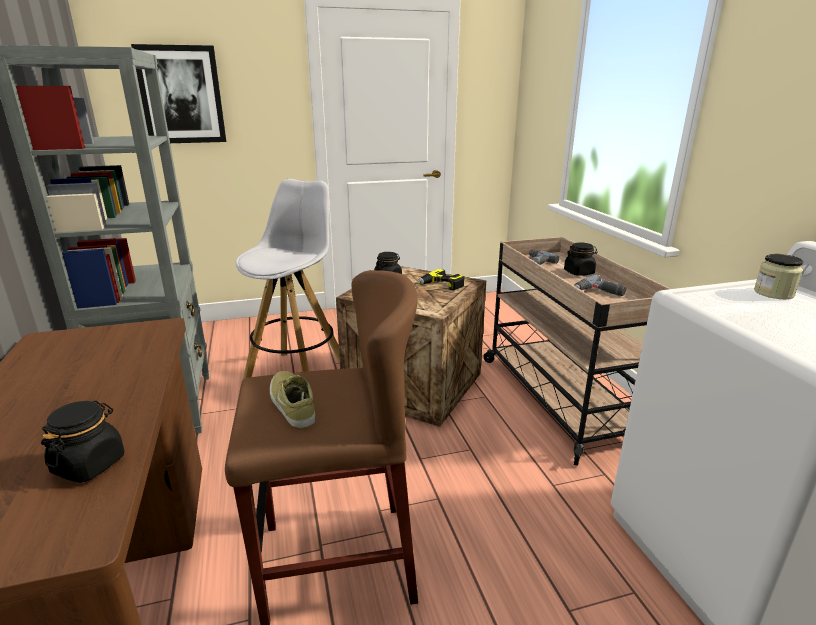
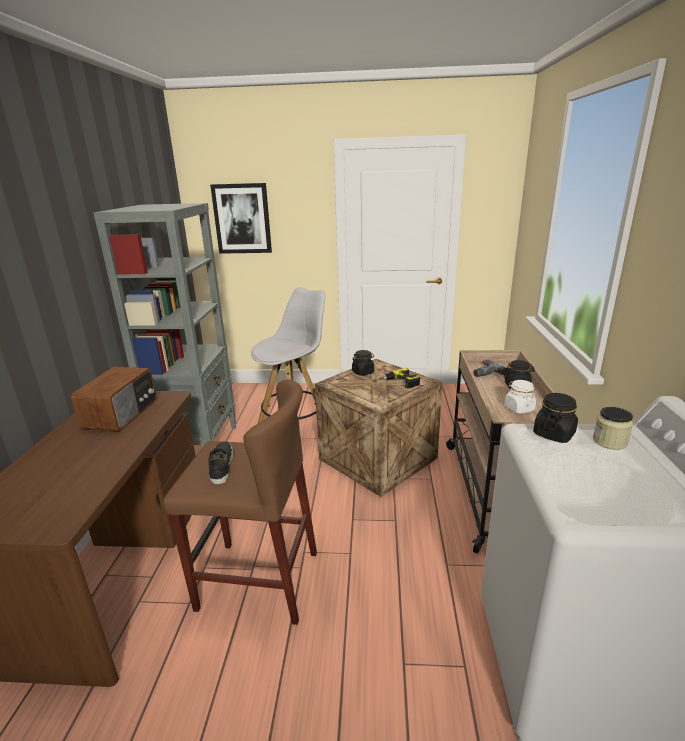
camera: 20 degrees right, 0 degrees up
(88, 358) = (122, 414): none -> radio
(89, 464) = (85, 484): black jar -> black jar (554, 434)
(291, 404) = (220, 466): beige shoe -> black shoe
(599, 292) = (518, 408): power drill -> white jar

